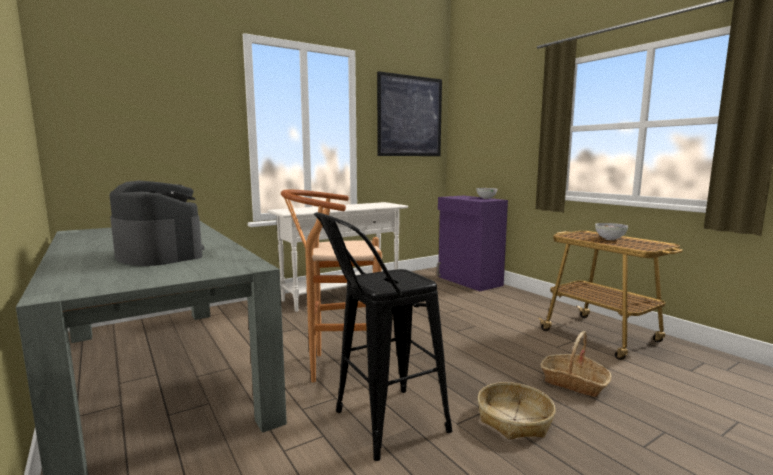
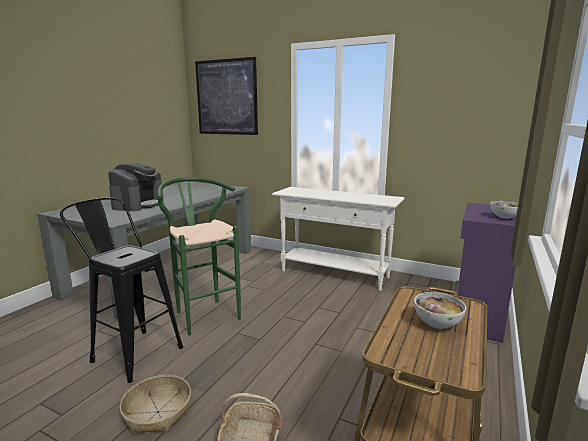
camera: 60 degrees right, 5 degrees up
(338, 367) = (204, 313): brown stool -> green stool
(410, 116) = (467, 99): picture -> picture (226, 97)

